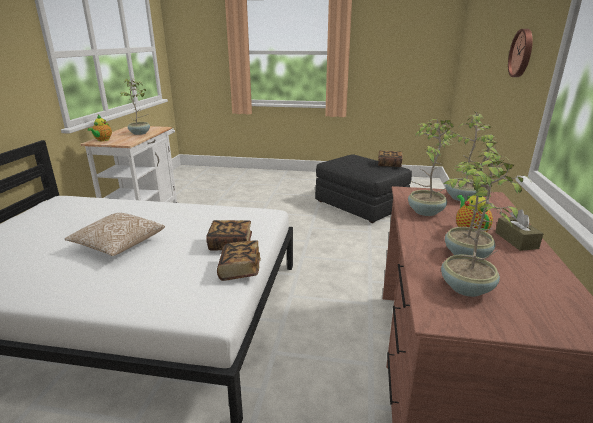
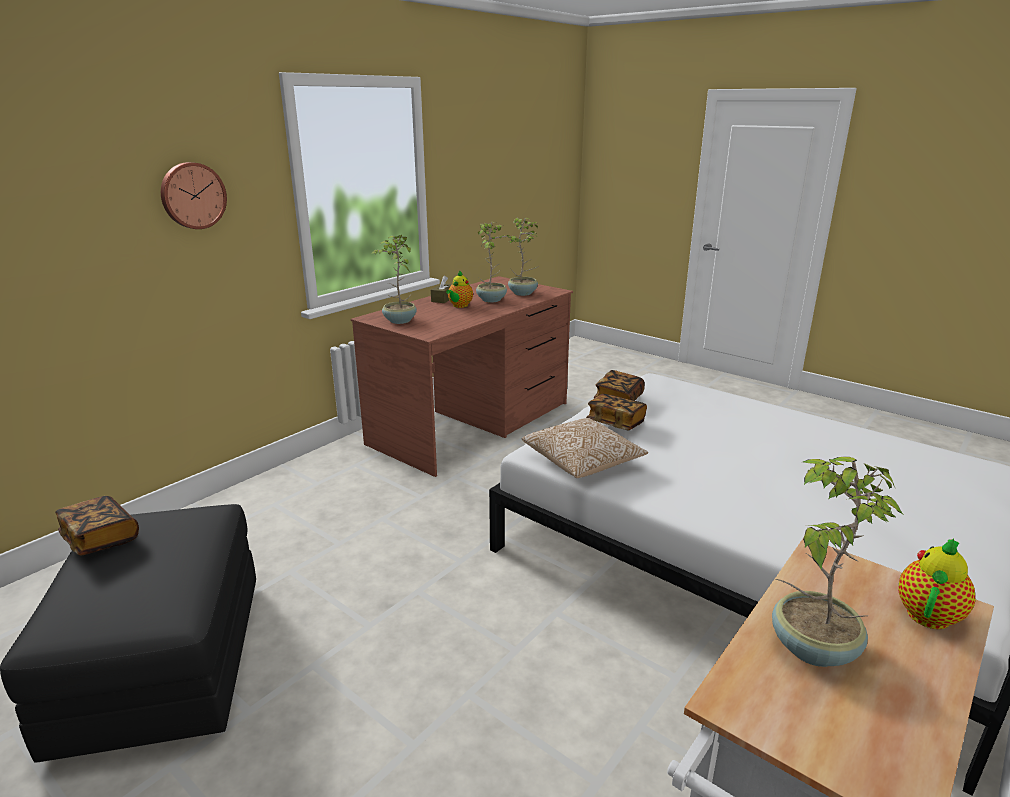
camera: 150 degrees left, 0 degrees up
(118, 245) = (757, 456): pillow -> pillow (583, 462)
(424, 211) = (458, 319): potted plant -> none

